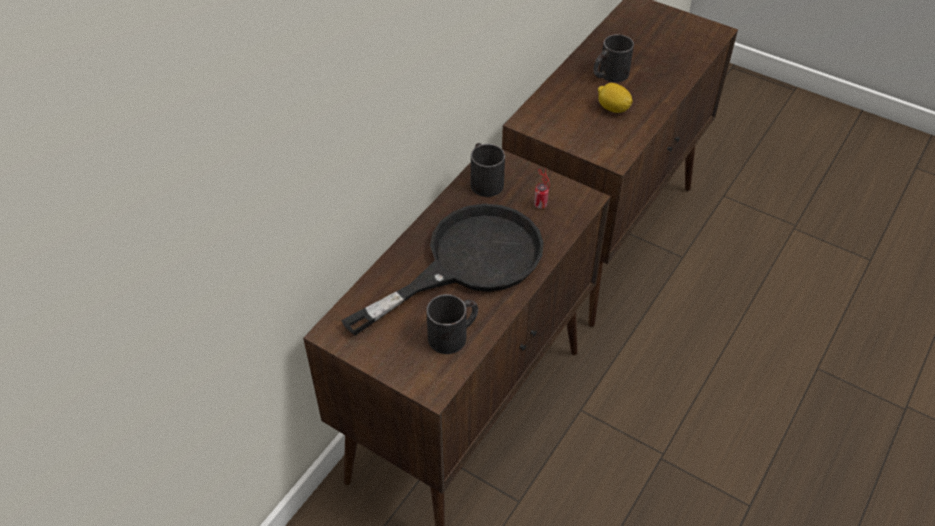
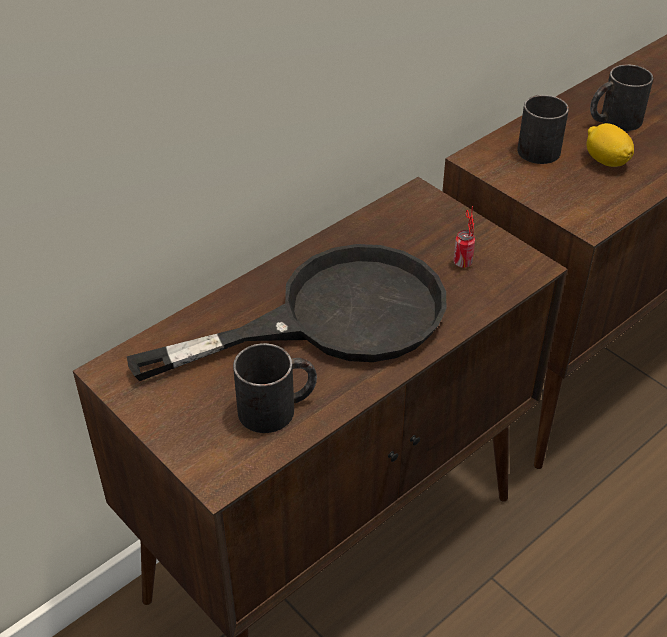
camera: 15 degrees right, 5 degrees down
(484, 180) = (395, 219): black mug -> black mug (536, 146)

